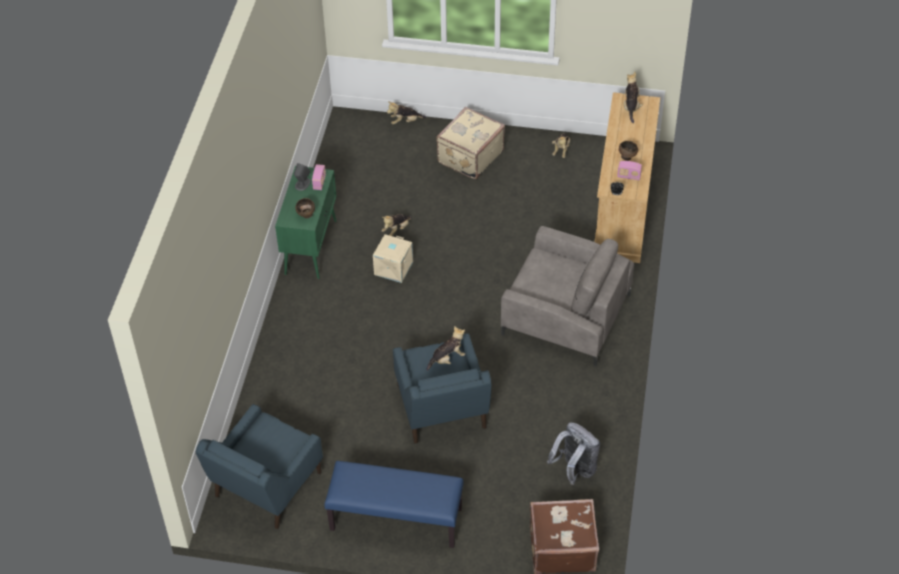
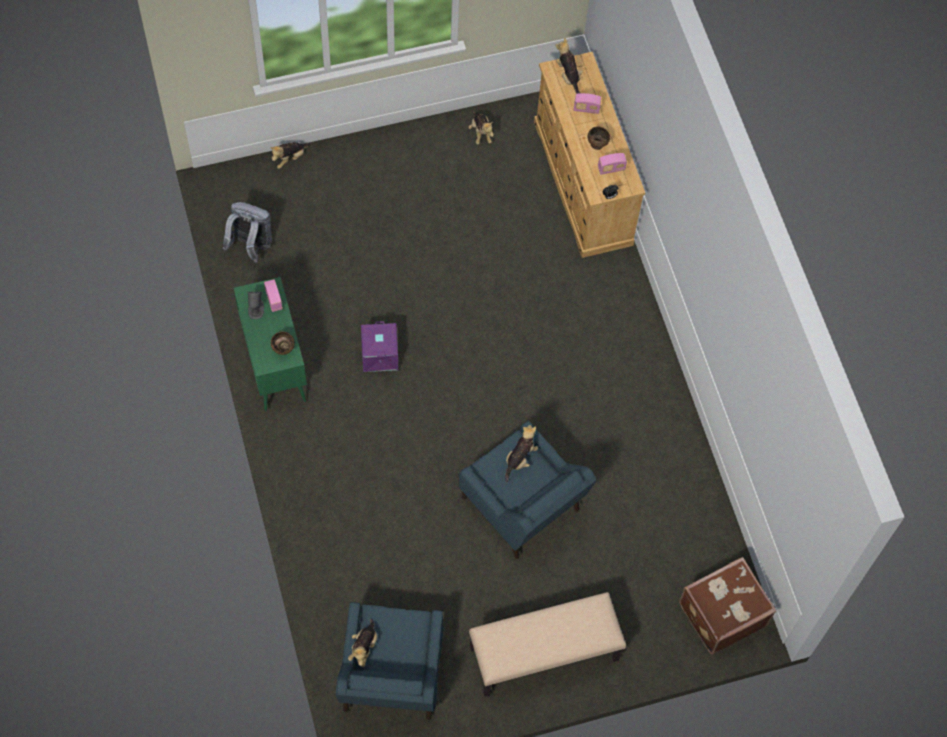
camera: 30 degrees left, 15 degrees up
(393, 268) = (379, 355): beige storage box -> purple storage box
(395, 520) = (543, 655): blue bench -> beige bench
(396, 230) = (357, 305): plush toy -> plush toy (364, 647)
(469, 156) = (385, 178): beige suitcase -> none
(565, 314) = (589, 340): grey armchair -> none
(574, 470) = (690, 520): grey backpack -> grey backpack (251, 246)
(632, 132) = (586, 109): none -> radio

